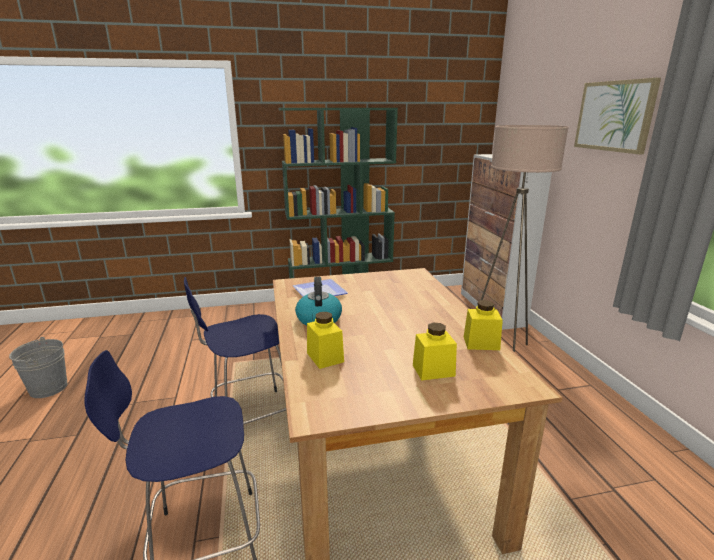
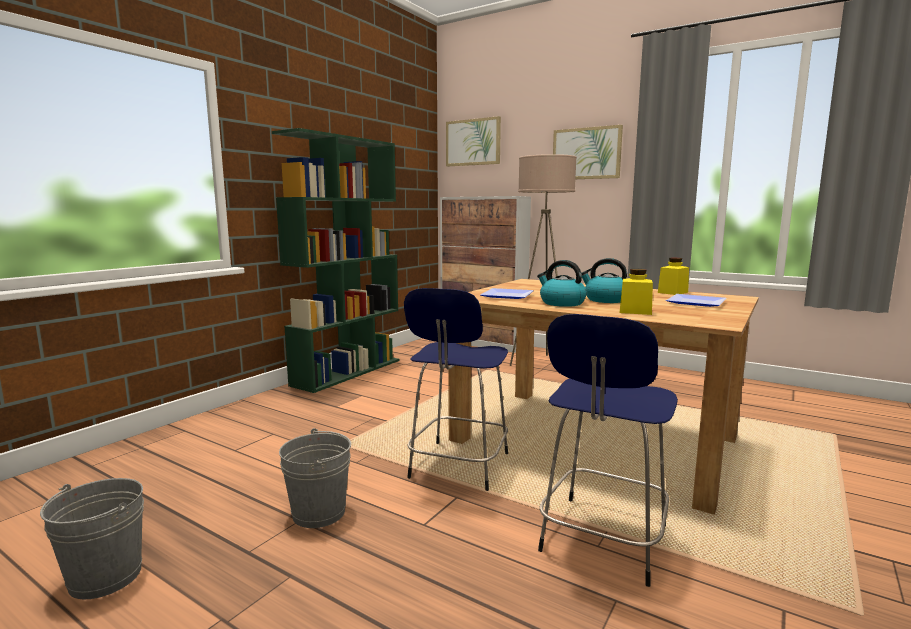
camera: 45 degrees left, 10 degrees down
(145, 404) = (319, 513): none -> grey bucket
(368, 328) = (605, 300): none -> kettle
(433, 370) = (694, 302): yellow jar -> plate
(521, 94) = (473, 142): none -> picture

